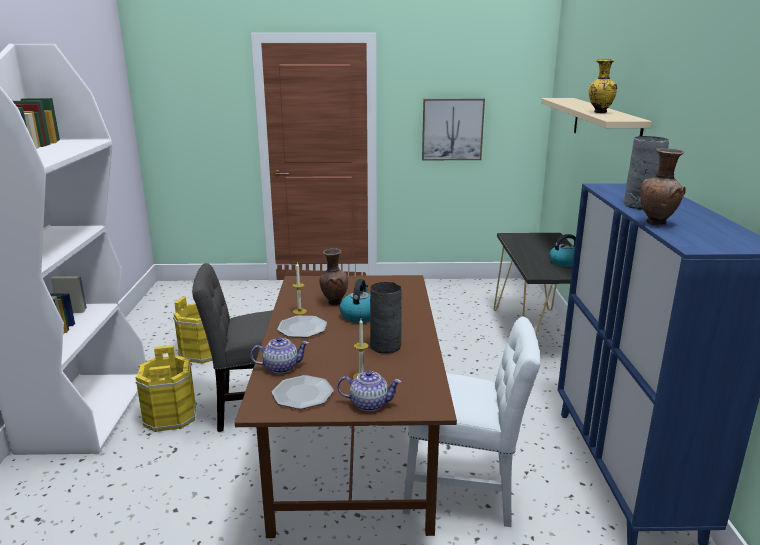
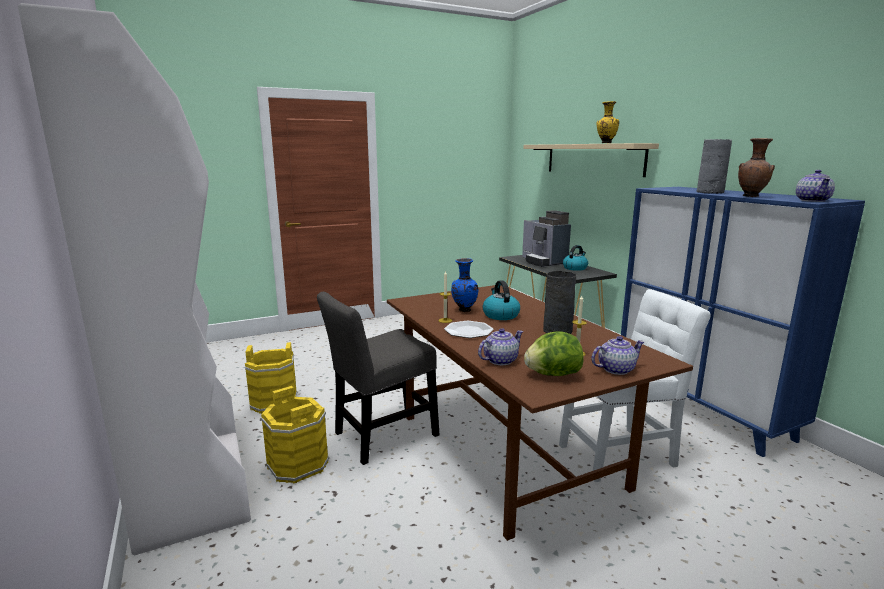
camera: 25 degrees left, 5 degrees down
(302, 394) = (552, 374): plate -> lettuce
(333, 302) = (463, 310): brown vase -> blue vase
(452, 129) = (439, 177): picture -> none
(539, 247) = (543, 262): none -> coffee machine
(706, 244) = (812, 200): none -> teapot

